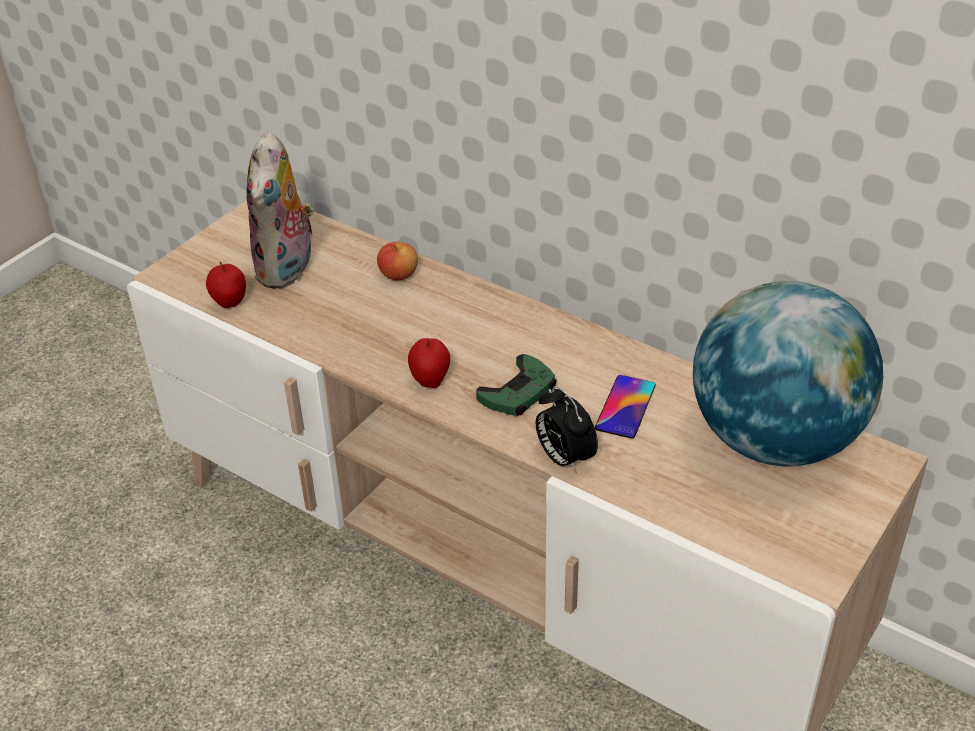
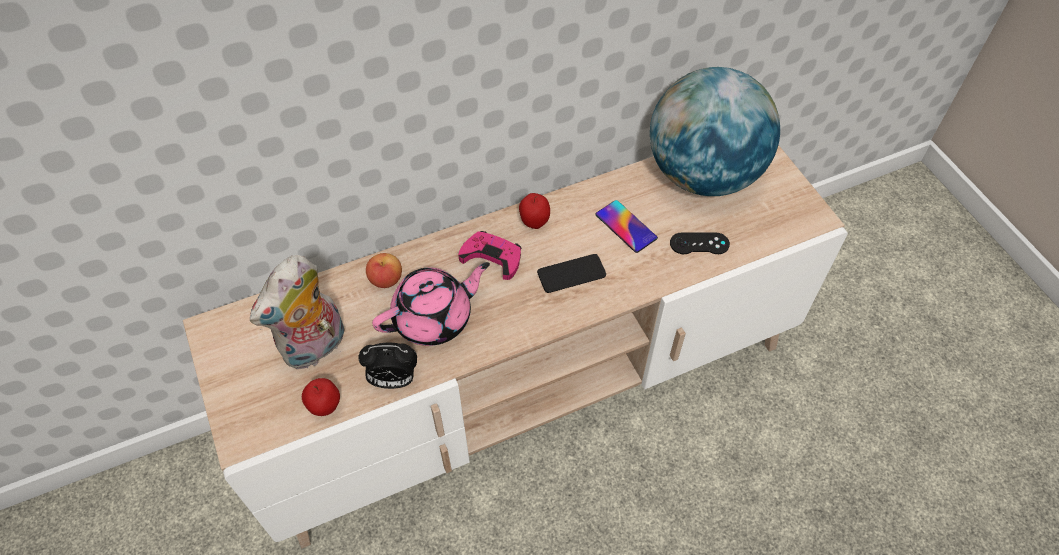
camera: 60 degrees left, 15 degrees up
(288, 270) = (315, 348): plush toy -> plush toy turned 90 degrees clockwise
(380, 323) = (434, 318): none -> pink teapot
(430, 381) = (523, 317): apple -> apple (534, 222)
(488, 328) = (492, 257): none -> pink game controller
(518, 392) = (571, 274): green game controller -> phone
(564, 458) = (651, 282): alarm clock -> alarm clock (393, 380)
(661, 477) = (699, 244): none -> black game controller

